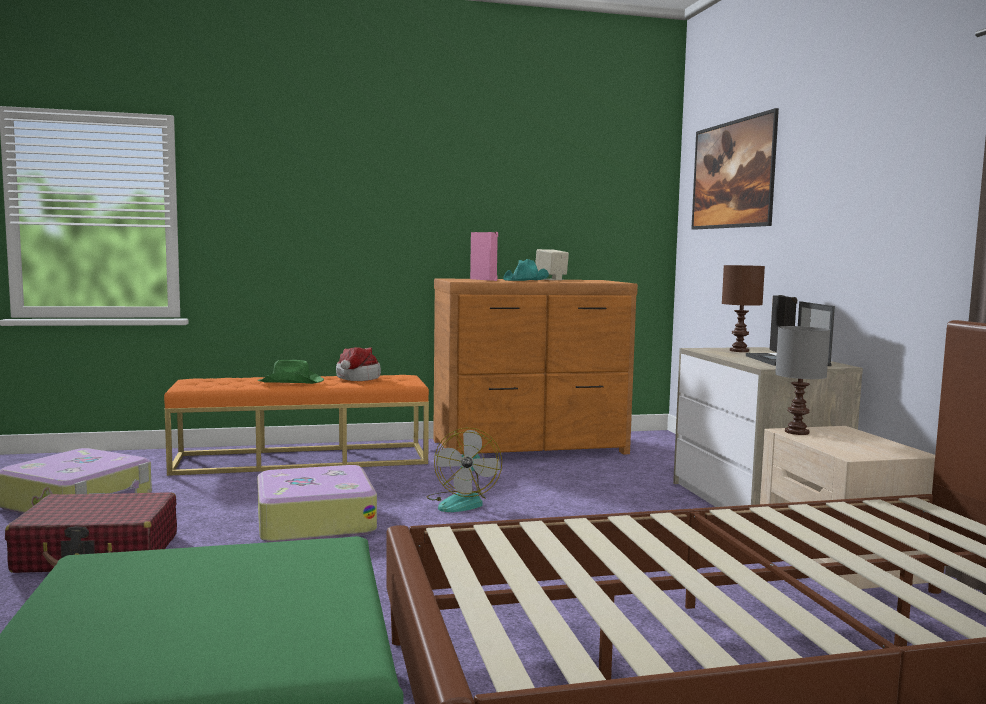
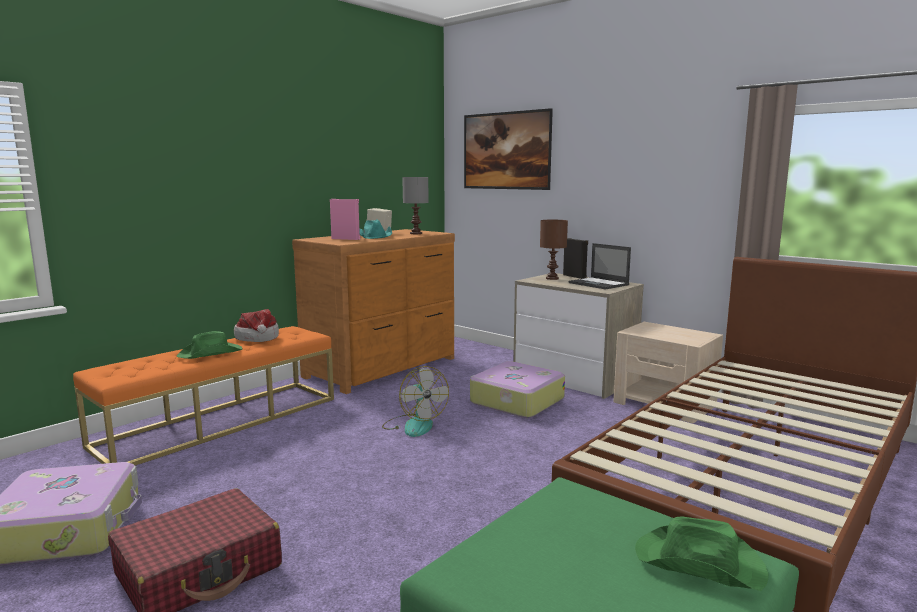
camera: 35 degrees left, 5 degrees up
(282, 634) = (700, 564): none -> green hat
(314, 521) = (336, 474): suitcase -> suitcase (515, 401)
(797, 432) = (637, 331): grey table lamp -> grey table lamp (416, 233)

